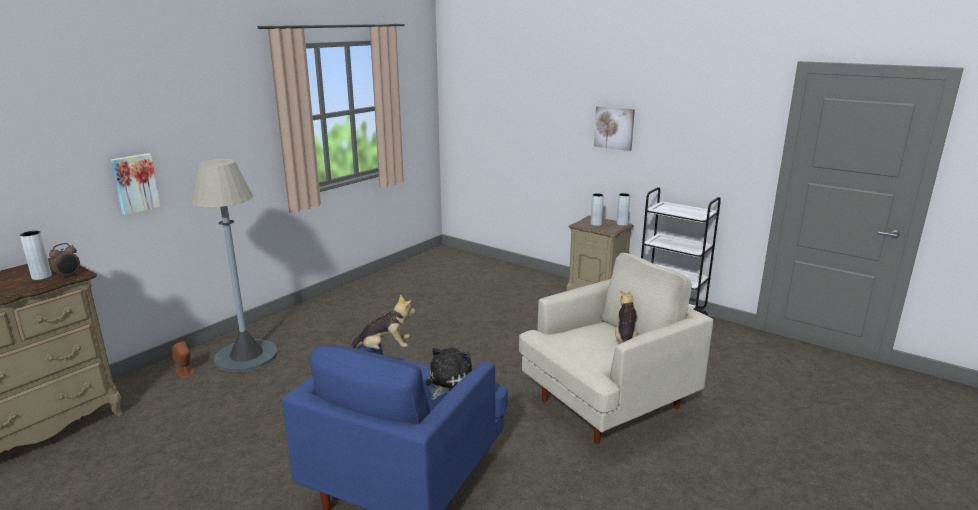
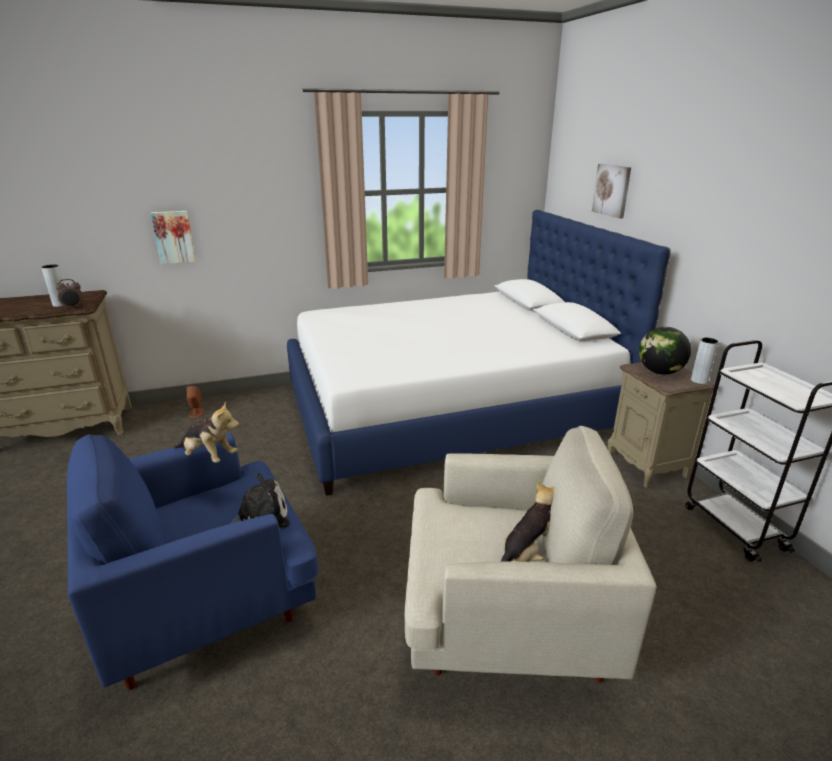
camera: 35 degrees right, 5 degrees up
(246, 356) = (248, 414): grey floor lamp -> none
(428, 301) = (450, 409): none -> white bed
(596, 224) = (660, 372): grey vase -> globe
(614, 128) = (720, 241): picture -> picture (612, 190)

